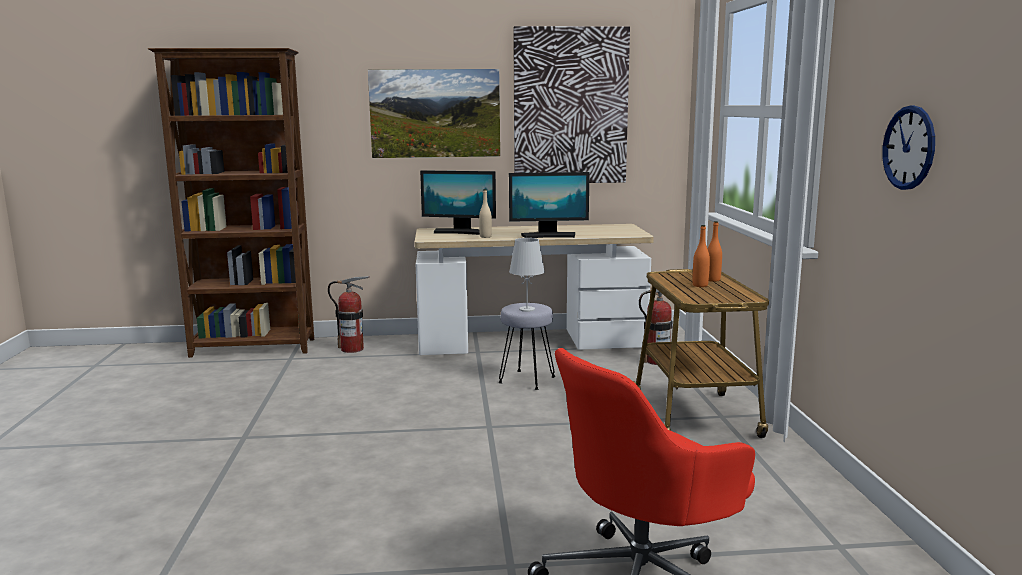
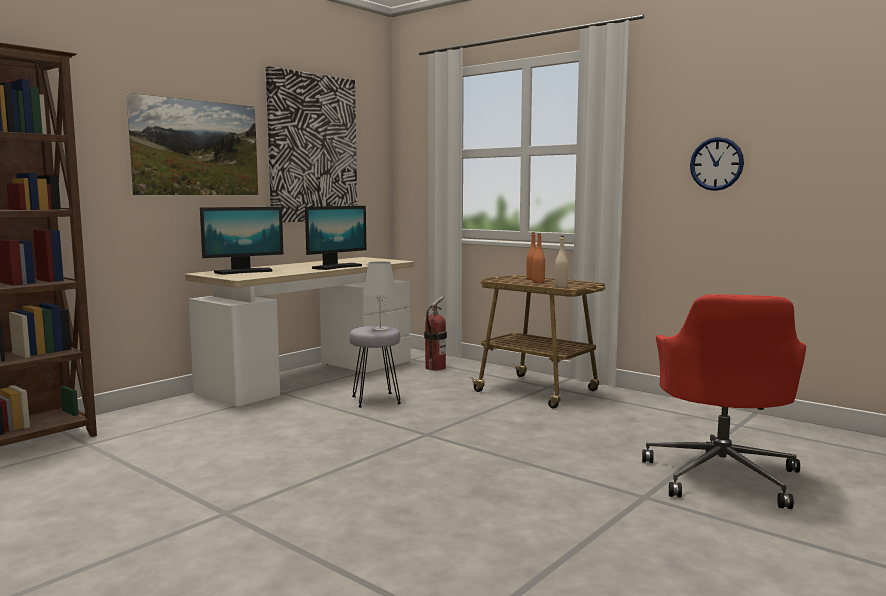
camera: 45 degrees left, 5 degrees down
(352, 349) = (144, 420): fire extinguisher -> none
(485, 237) = (286, 272): beige bottle -> beige bottle (561, 287)

